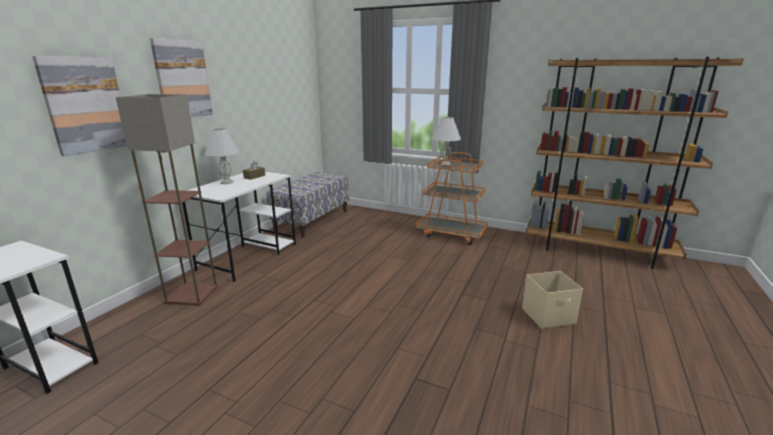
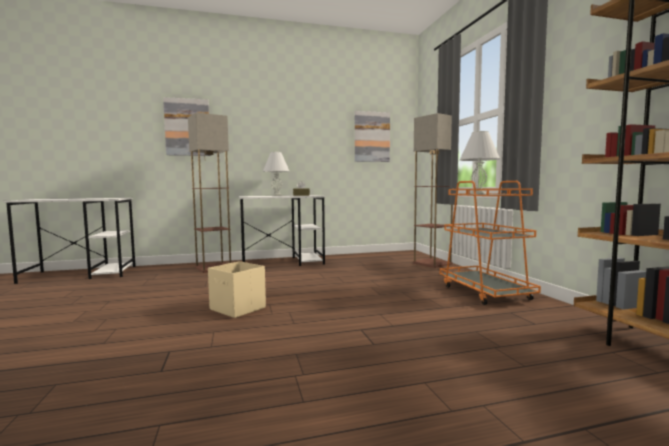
camera: 50 degrees right, 15 degrees down
(182, 79) = (261, 117): picture -> picture (371, 137)
(312, 220) = (372, 256): bench -> none
(371, 214) = (433, 263): none -> floor lamp
(548, 316) = (406, 391): beige storage box -> beige storage box (238, 309)

